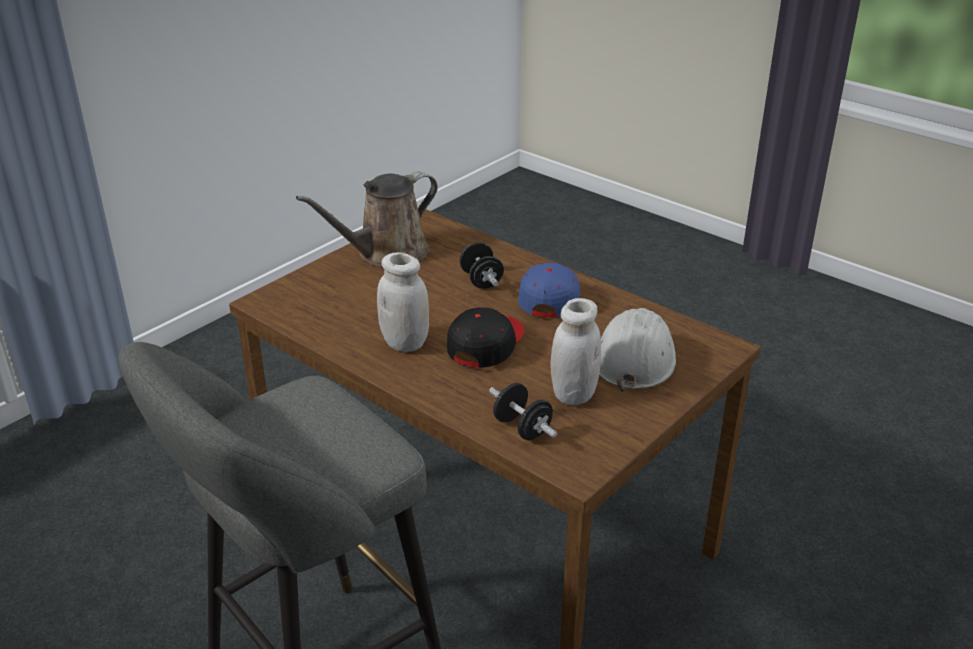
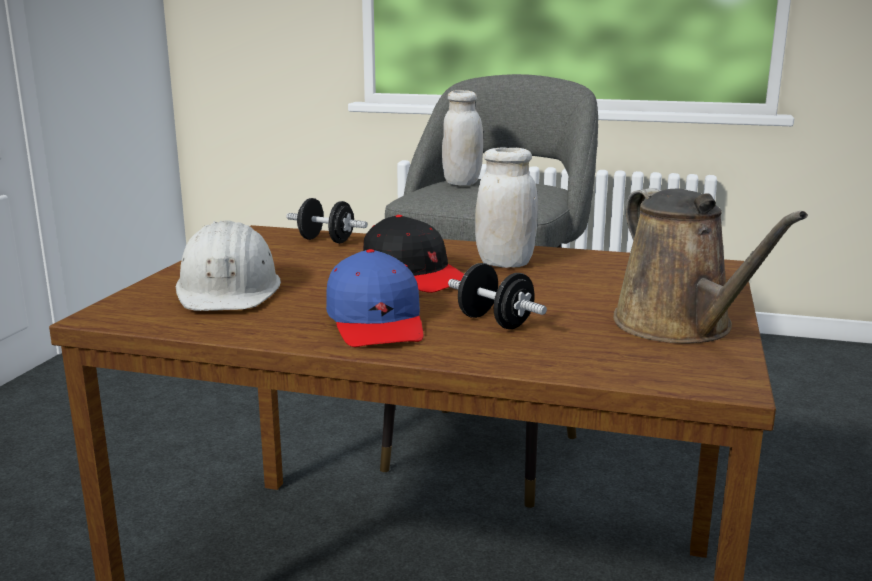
camera: 155 degrees right, 15 degrees down
(386, 253) = (679, 327): brown watering can -> brown watering can turned 135 degrees clockwise
(486, 344) = (415, 274): black cap -> black cap turned 45 degrees counterclockwise
(573, 394) = (289, 261): white jar -> white jar (462, 183)

